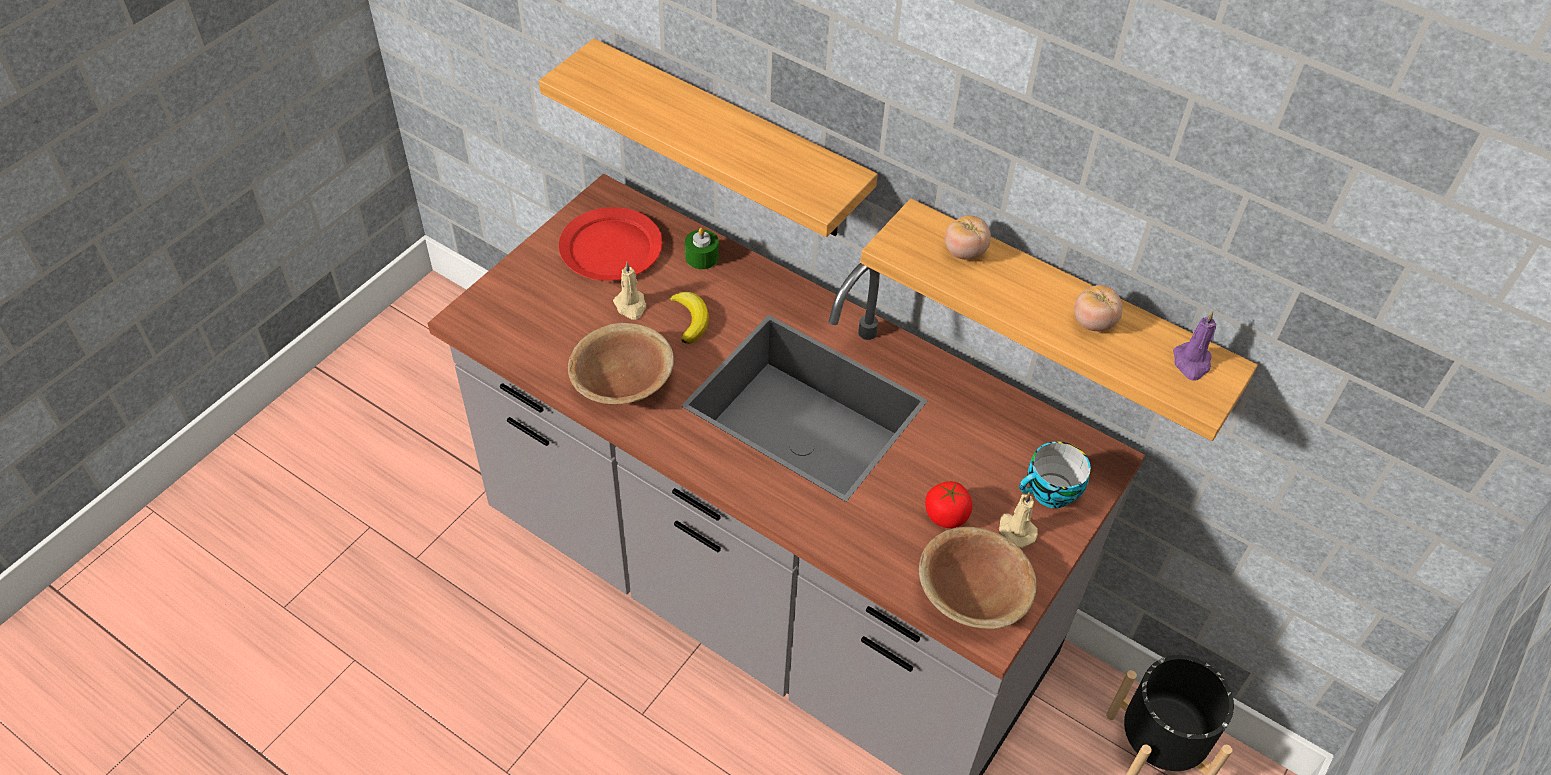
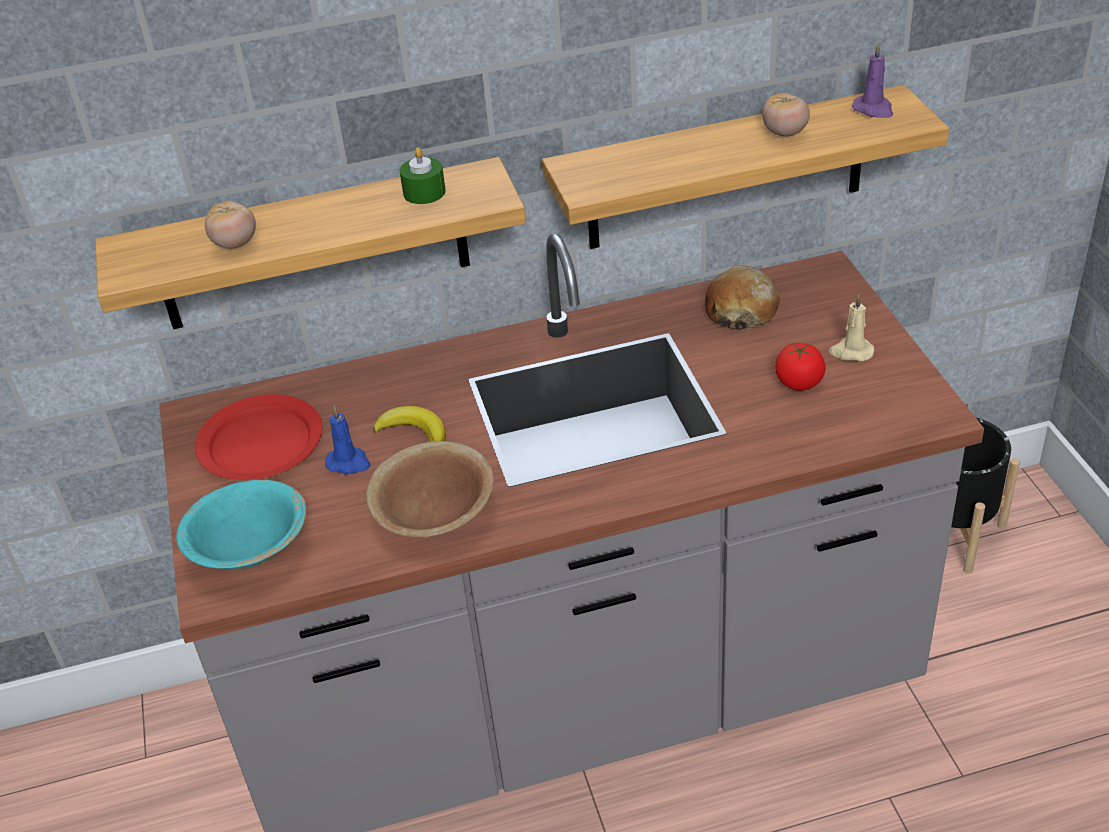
camera: 45 degrees left, 10 degrees down
(516, 308) = (249, 548): none -> turquoise bowl
(631, 306) = (349, 463): beige candle -> blue candle
(702, 257) = (349, 387): green candle -> green candle (424, 192)
(964, 252) = (637, 158): tomato -> tomato (235, 243)
(973, 593) = (892, 407): brown bowl -> none
(999, 430) = (741, 310): none -> bread
(1050, 493) = (832, 315): cup -> none

